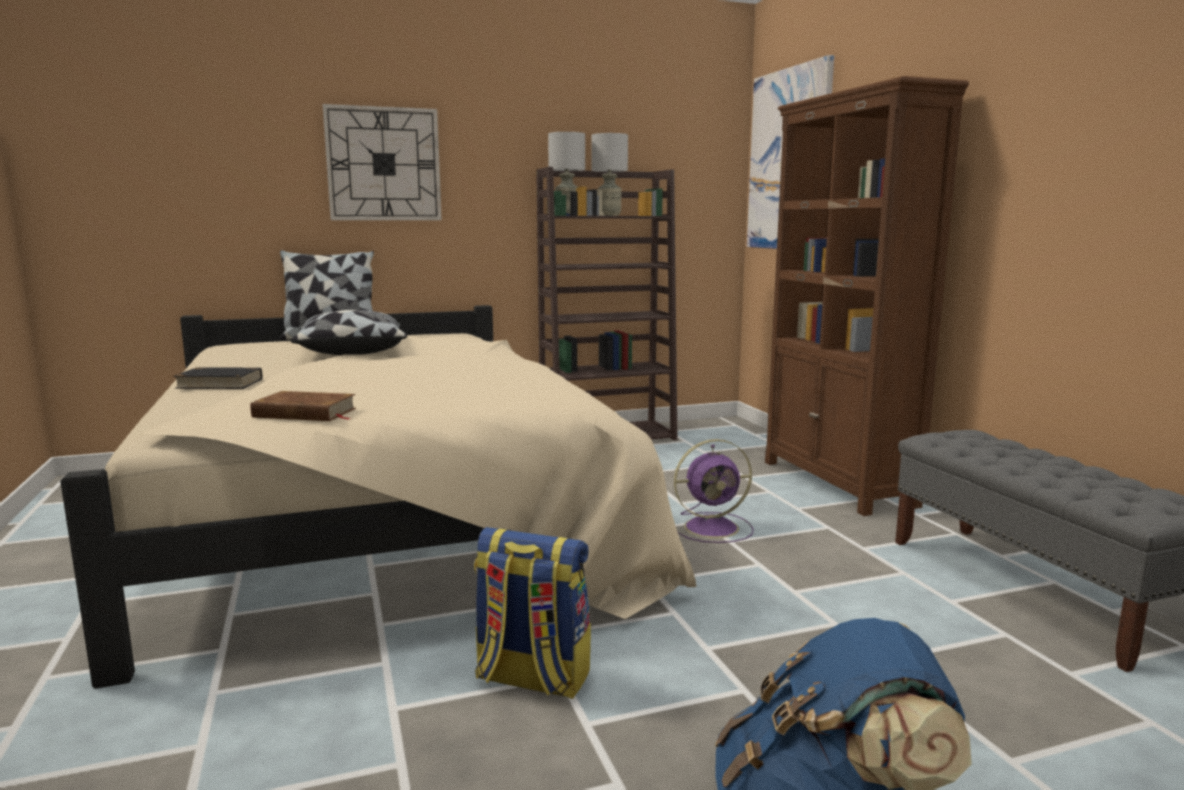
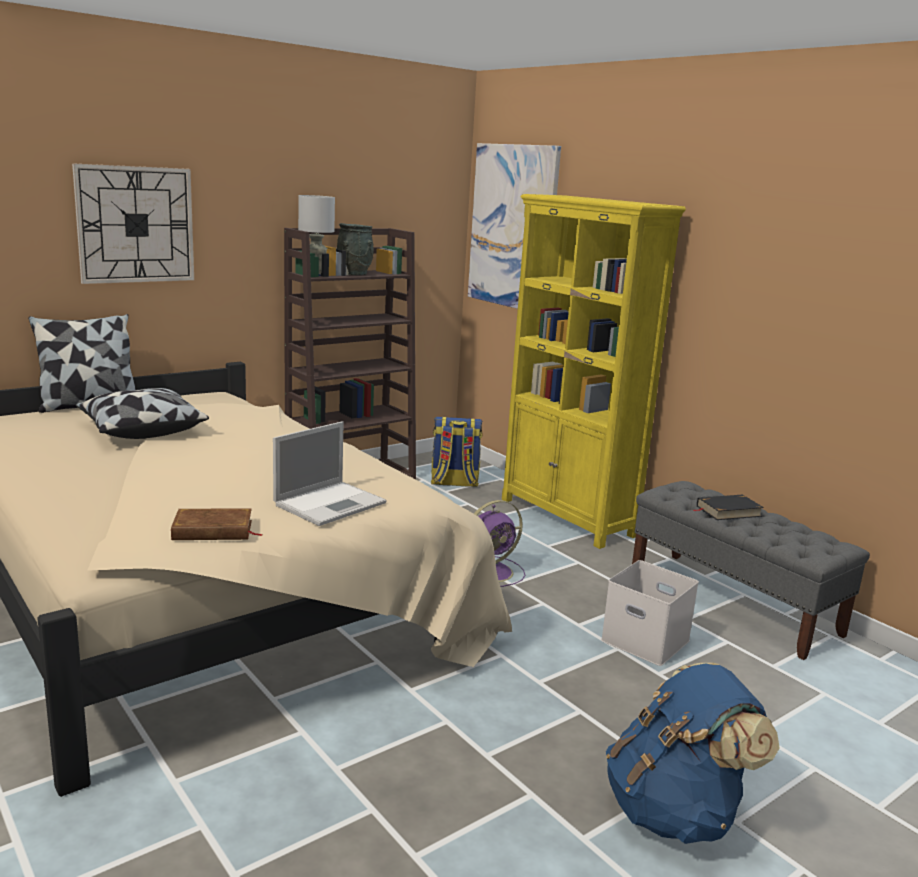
camera: 20 degrees left, 5 degrees up
(219, 383) = (63, 489): black book -> black book (728, 511)
(460, 401) = (331, 503): none -> laptop
(531, 678) = (426, 726): backpack -> backpack (454, 483)
(609, 215) = (354, 273): grey table lamp -> grey vase
(837, 483) = (567, 517): brown bookcase -> yellow bookcase
(883, 619) = (647, 640): none -> white storage box

